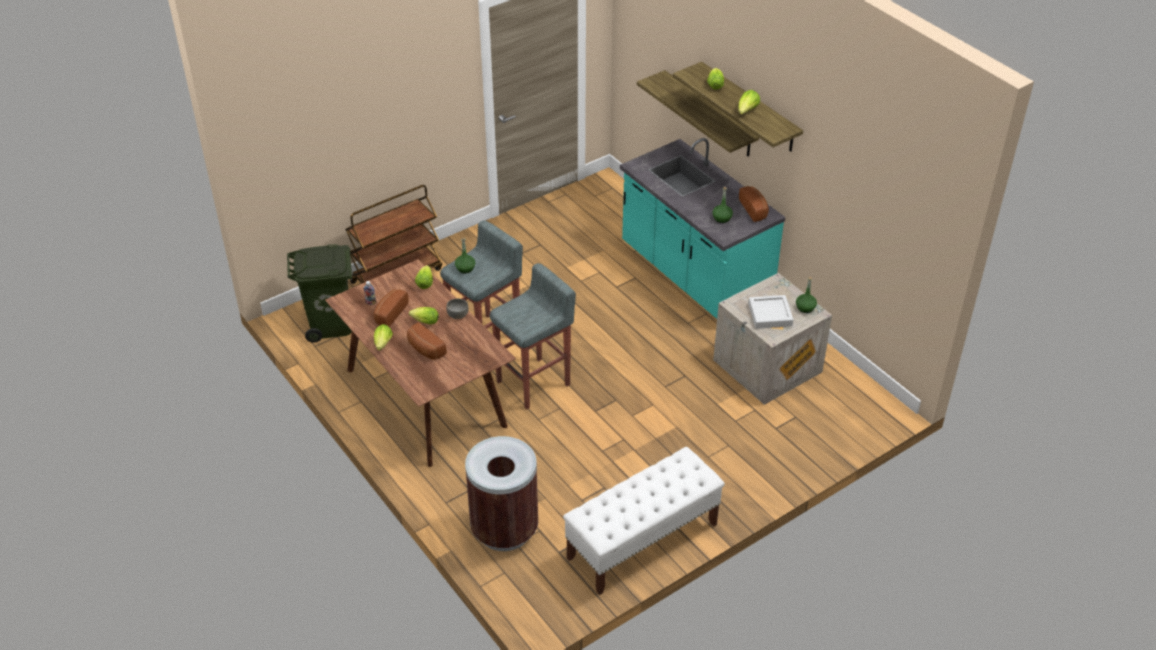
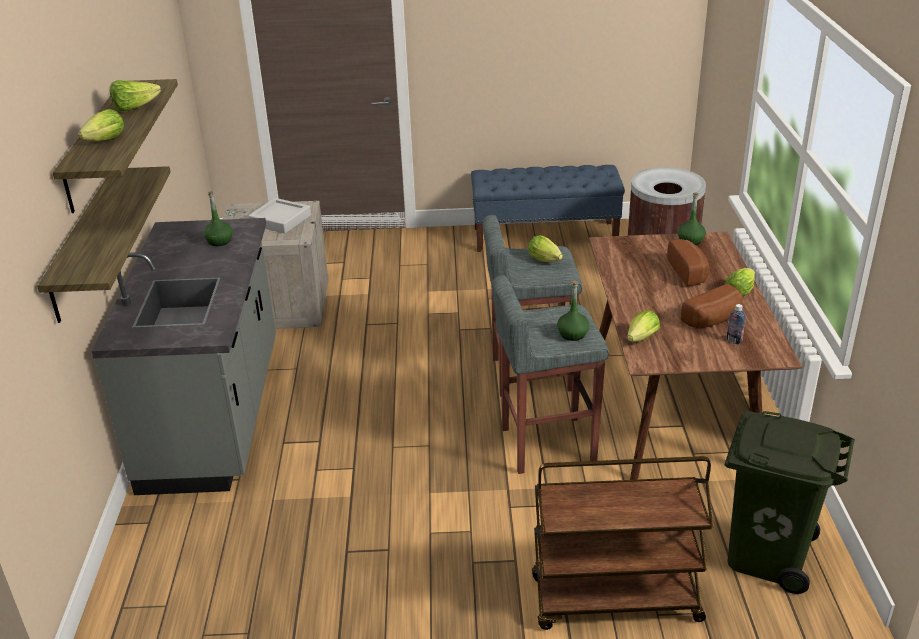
camera: 145 degrees left, 10 degrees down
(424, 321) = (672, 298): lettuce -> lettuce (546, 261)
(457, 315) = (623, 292): grey bowl -> none
(642, 541) = (545, 236): white bench -> blue bench
(694, 276) = (215, 415): turquoise counter -> grey counter
(755, 209) = (170, 237): bread -> none
(805, 308) = (240, 215): green bottle -> green bottle (690, 240)

